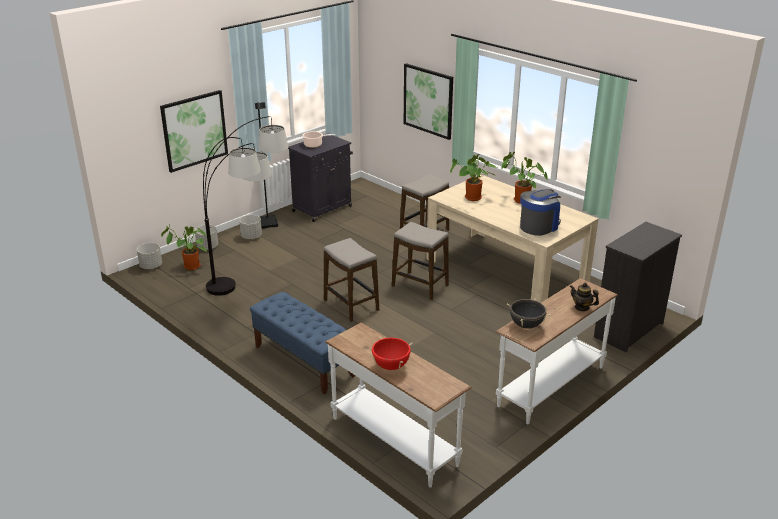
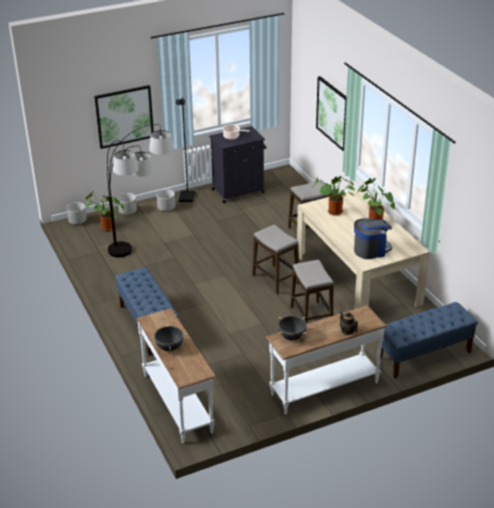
camera: 20 degrees right, 5 degrees up
(351, 305) = (210, 286): stool -> stool (311, 317)
(391, 366) = (169, 347): red cooking pot -> black cooking pot
(628, 330) = (423, 355): black dresser -> blue bench

